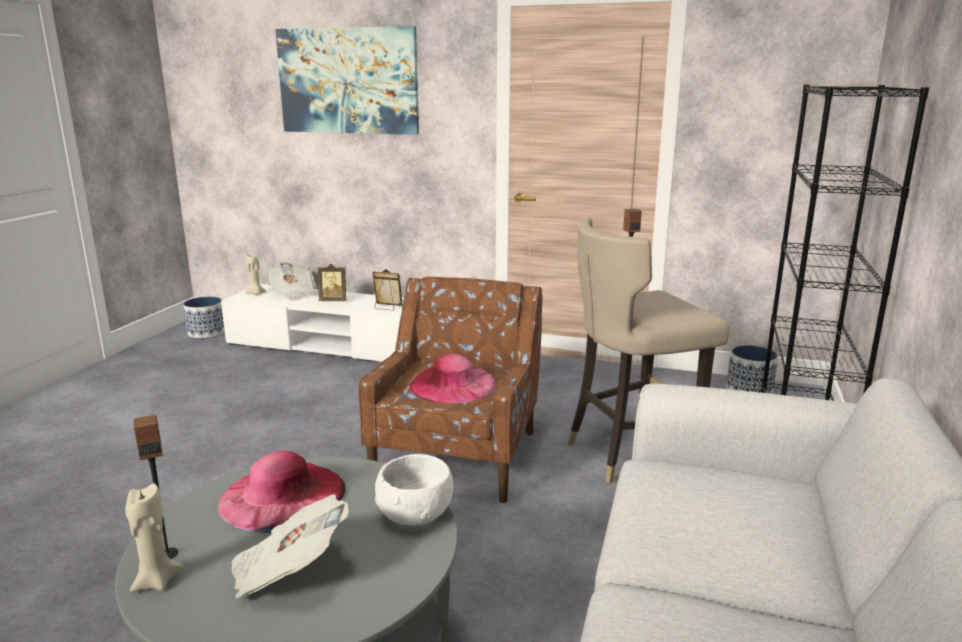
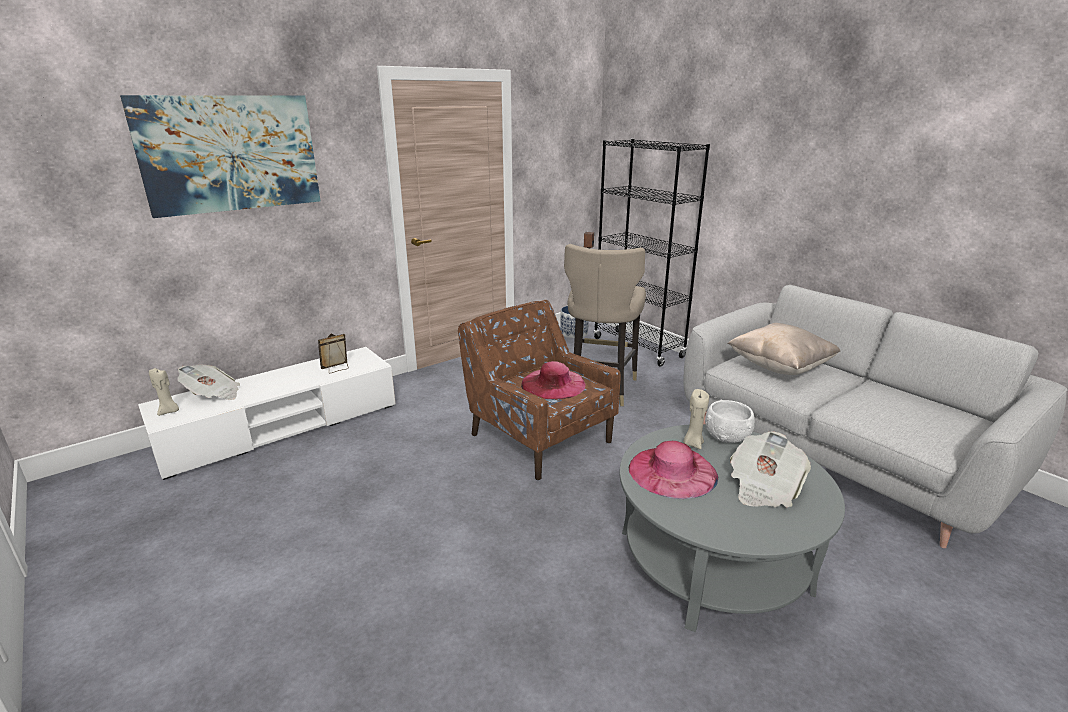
camera: 55 degrees left, 5 degrees up
(156, 581) = (749, 535): beige candle -> beige candle (693, 444)
(168, 554) = (718, 526): speaker -> none
(207, 332) = (99, 486): planter -> none
(334, 301) = (274, 383): picture frame -> none
(718, 508) = (779, 367): none -> beige pillow

